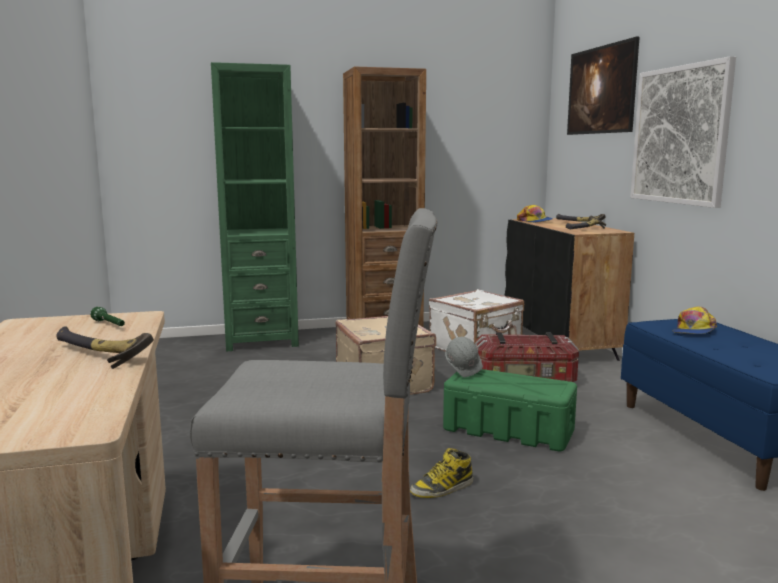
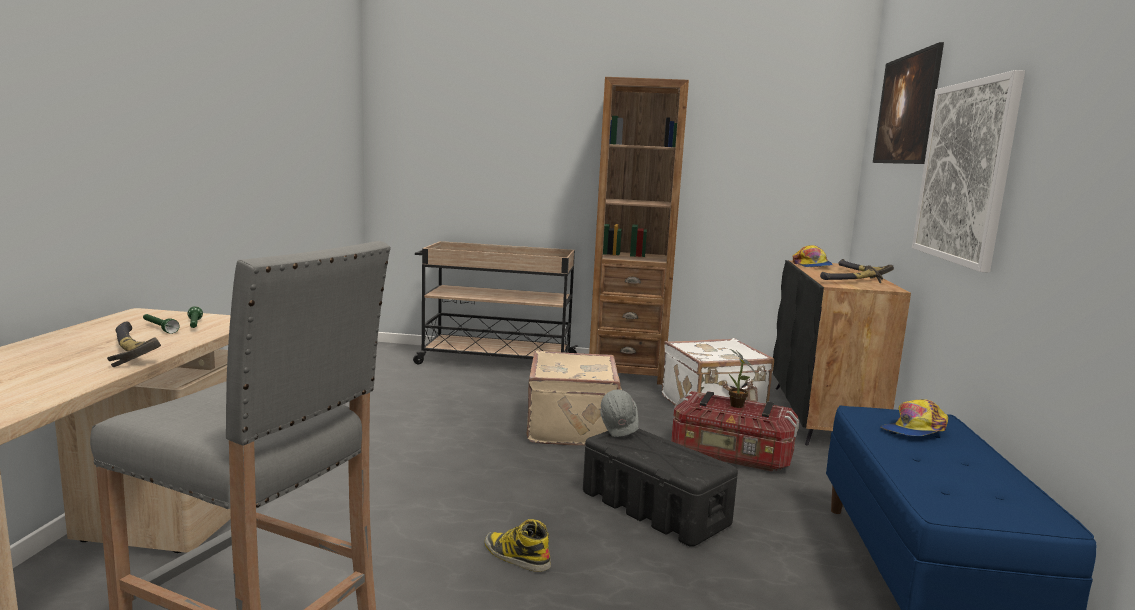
camera: 20 degrees right, 0 degrees up
(79, 332) = (159, 328): none -> green flashlight
(261, 340) = (495, 361): green bookcase -> beige cart
(442, 488) = (516, 556): boot -> boot turned 45 degrees clockwise
(509, 430) = (655, 508): green storage box -> black storage box
(526, 340) = (737, 406): none -> potted plant

